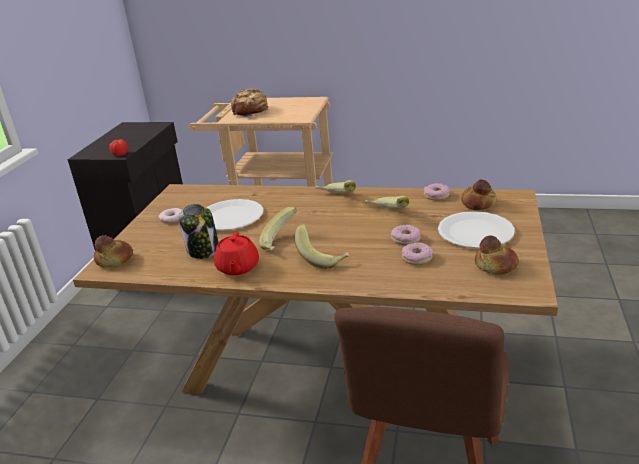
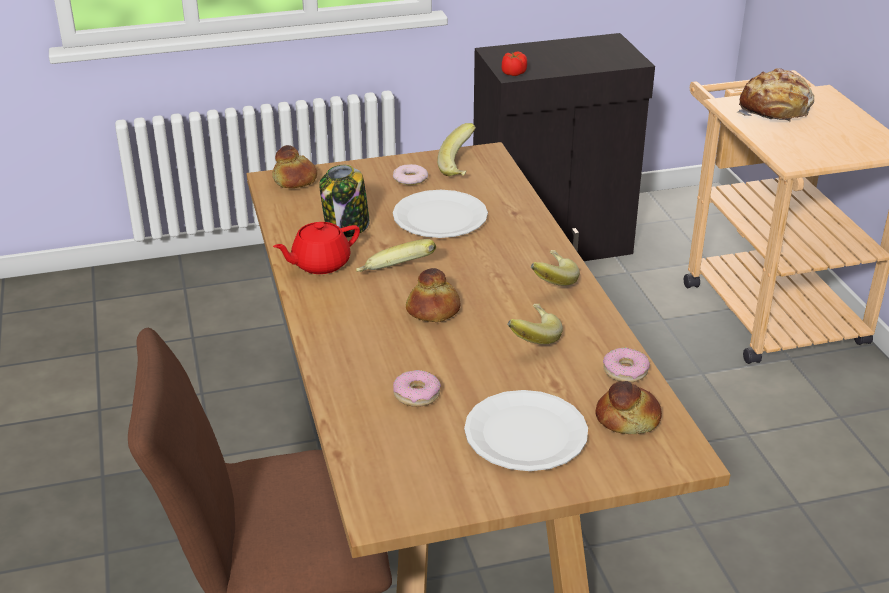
camera: 60 degrees right, 5 degrees up
(322, 258) = (374, 318): banana -> banana (461, 167)
(405, 239) = (464, 373): donut -> none
(495, 266) = (432, 470): bread -> bread (433, 310)

